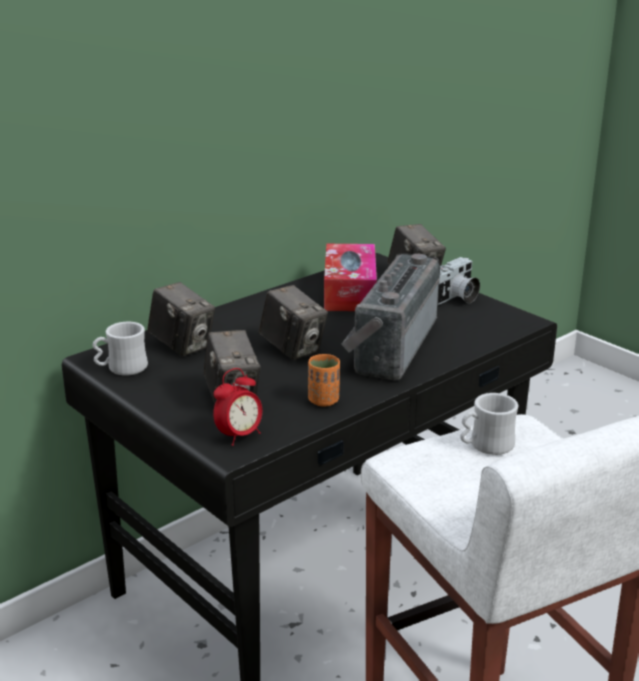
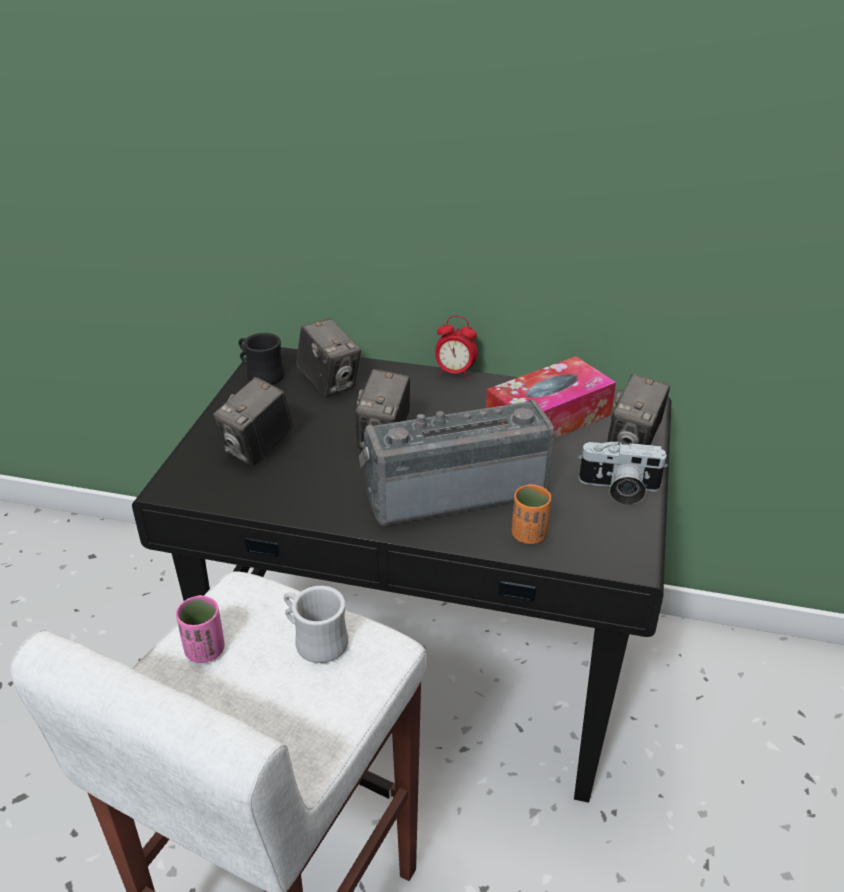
camera: 55 degrees right, 10 degrees up
(121, 369) = (261, 375): white mug -> black mug
(182, 346) = (329, 383): camera -> camera turned 45 degrees counterclockwise
(239, 436) = (198, 480): alarm clock -> alarm clock (455, 373)
(323, 400) = (300, 498): orange cup -> orange cup (529, 535)
(451, 492) = (205, 650): none -> pink cup

